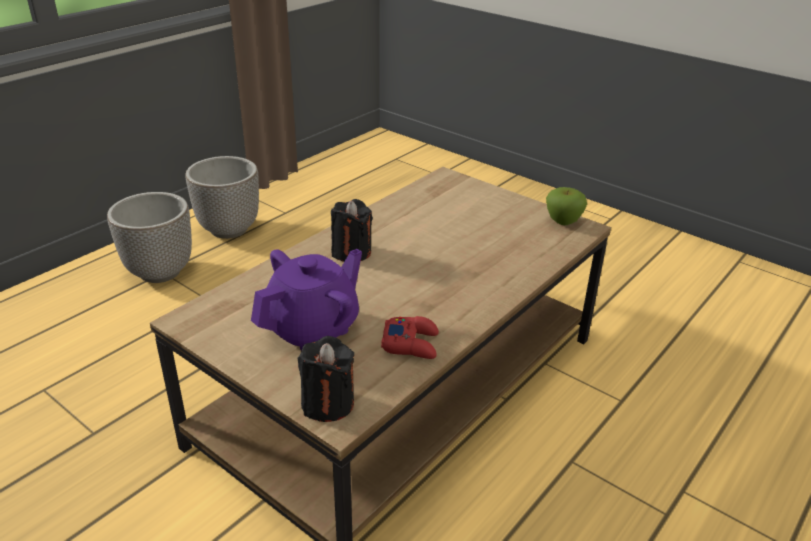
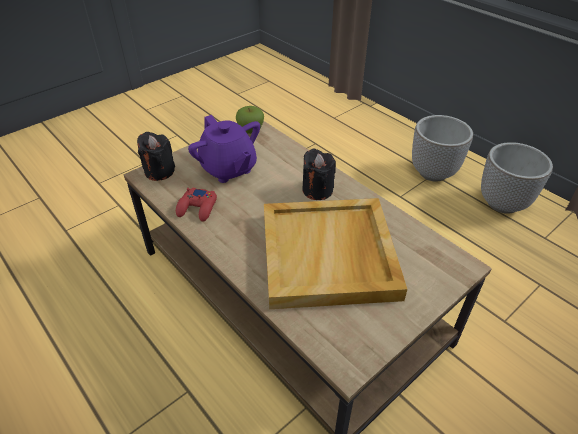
camera: 100 degrees right, 10 degrees up
(460, 240) = (329, 255): none -> beige tray
(563, 221) = (362, 348): apple -> apple (250, 131)

